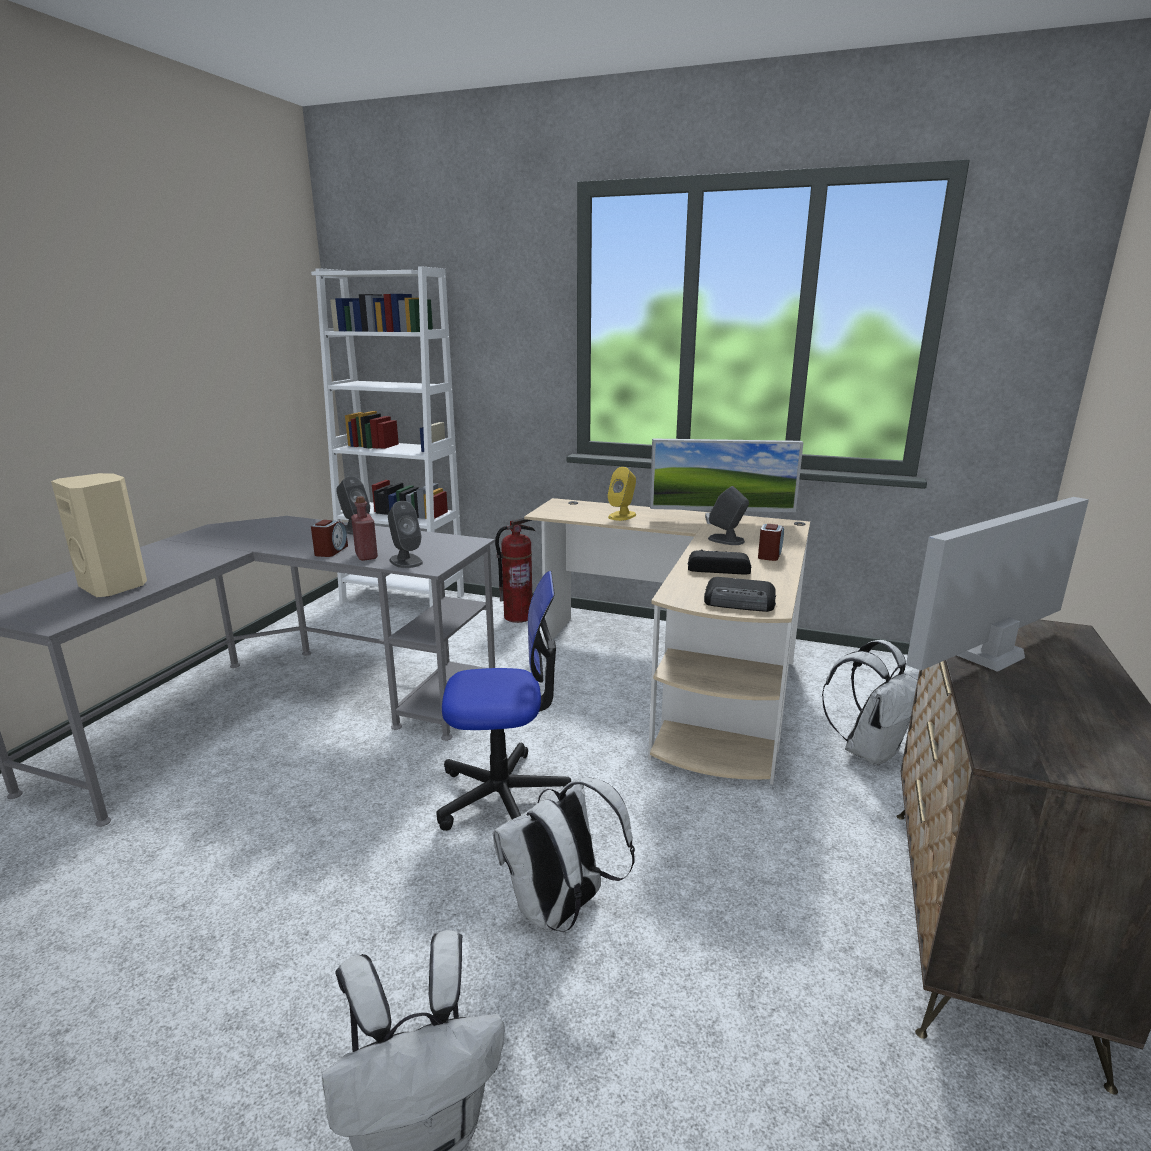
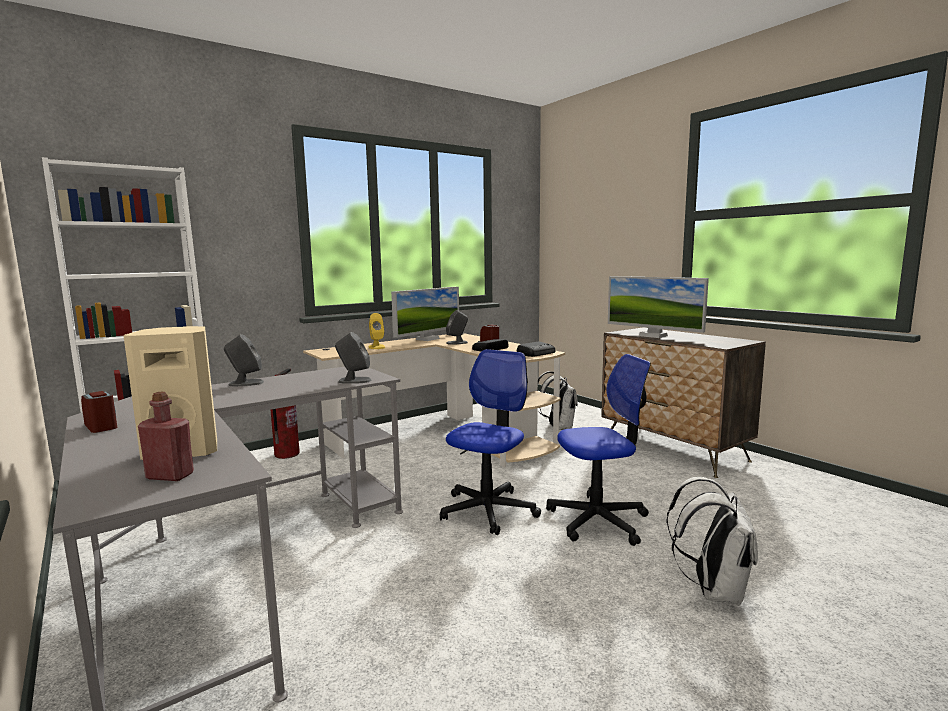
camera: 55 degrees left, 10 degrees down
(331, 551) = (280, 392): alarm clock -> alarm clock (101, 426)
(366, 556) = (318, 386): red bottle -> red bottle (170, 476)
(561, 911) = (598, 520): white backpack -> office chair
(988, 655) = (653, 336): monitor -> monitor turned 45 degrees counterclockwise

